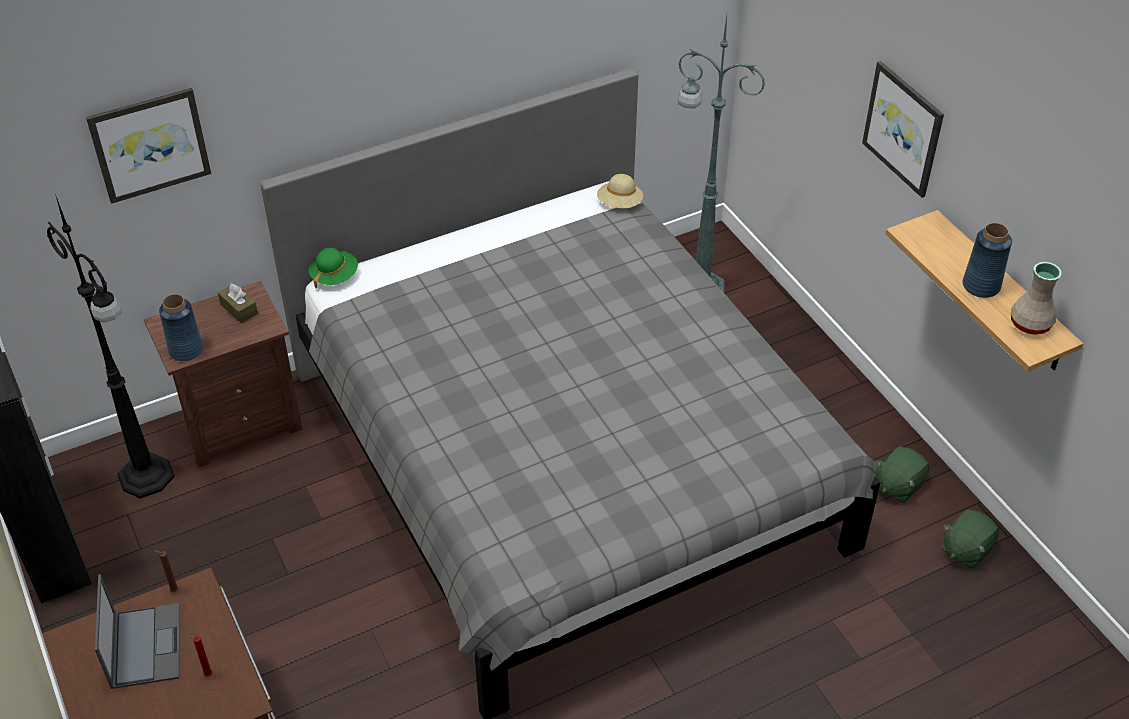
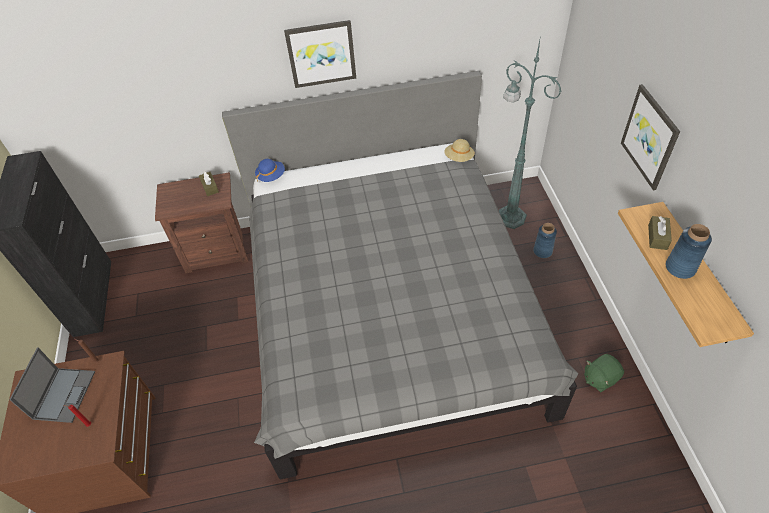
camera: 20 degrees right, 5 degrees up
(147, 478) = (157, 274): black floor lamp -> none
(149, 144) = (145, 78): picture -> picture (321, 54)
(186, 350) = (170, 207): blue vase -> blue vase (542, 251)
(334, 276) = (271, 176): green hat -> blue hat
(943, 254) = (657, 237): none -> brown tissue box
(965, 549) = (635, 437): green plush toy -> none
(1029, 324) = (711, 307): beige vase -> none

